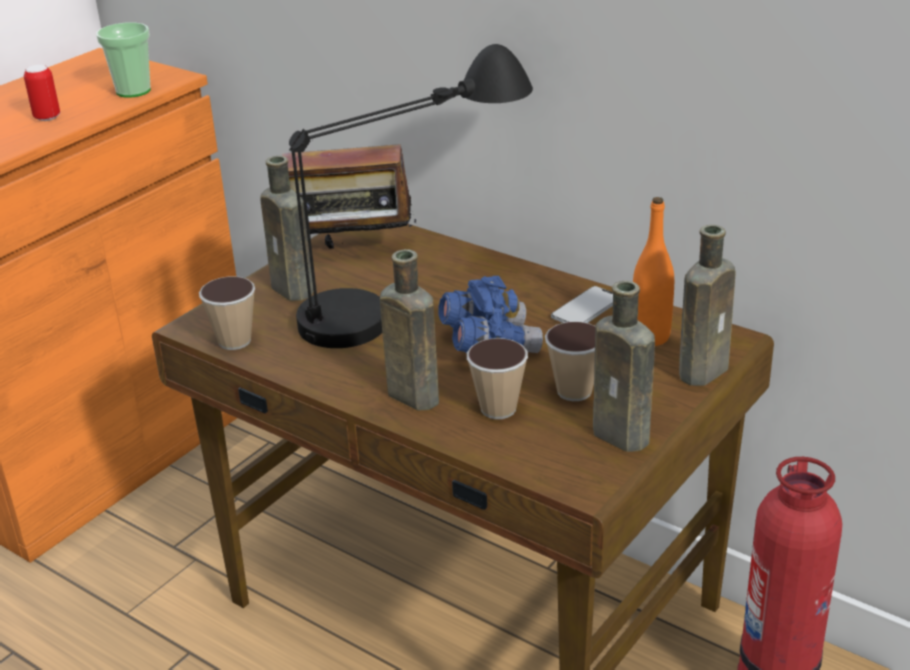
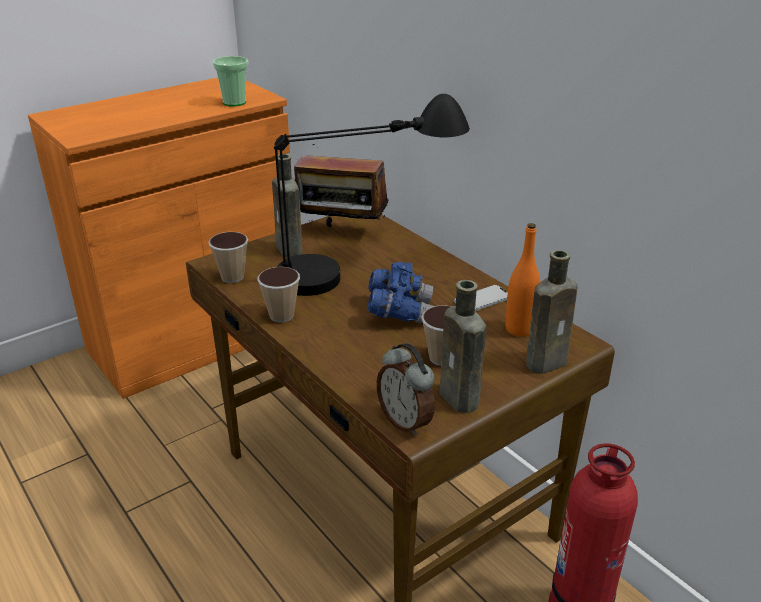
camera: 15 degrees right, 0 degrees up
(47, 117) = (171, 111): can -> none
(410, 395) = (325, 337): brown bottle -> none
(498, 409) = (381, 359): cup -> cup (281, 315)
(571, 477) = (406, 422): none -> alarm clock

